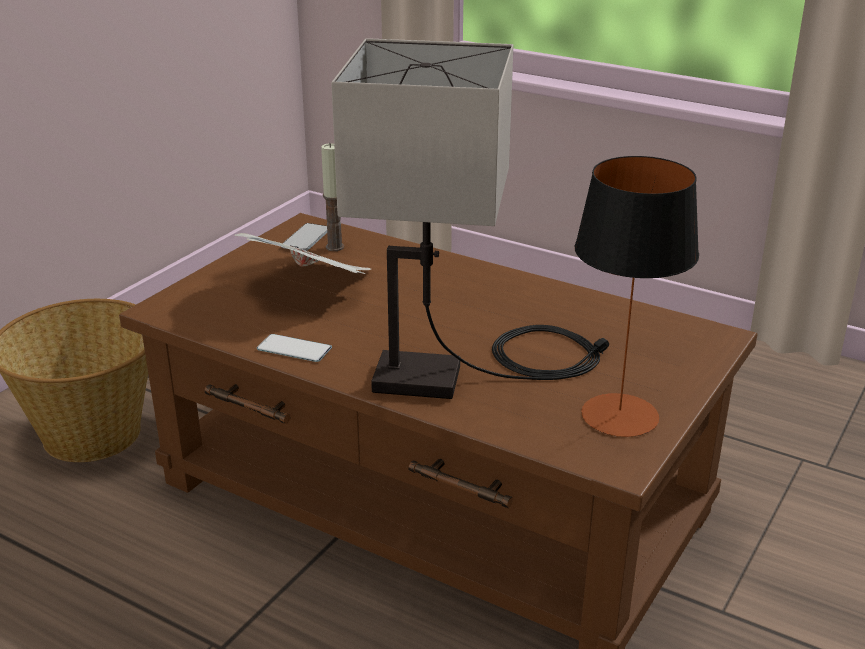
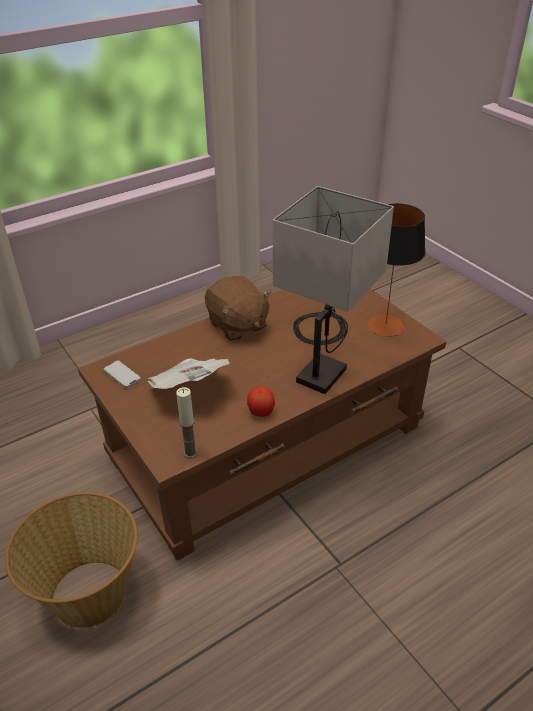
camera: 65 degrees left, 10 degrees up
(294, 349) = (261, 412): phone -> apple
(334, 247) = (144, 366): candle -> candle (190, 452)
(483, 284) = (237, 325): none -> brown plush toy

